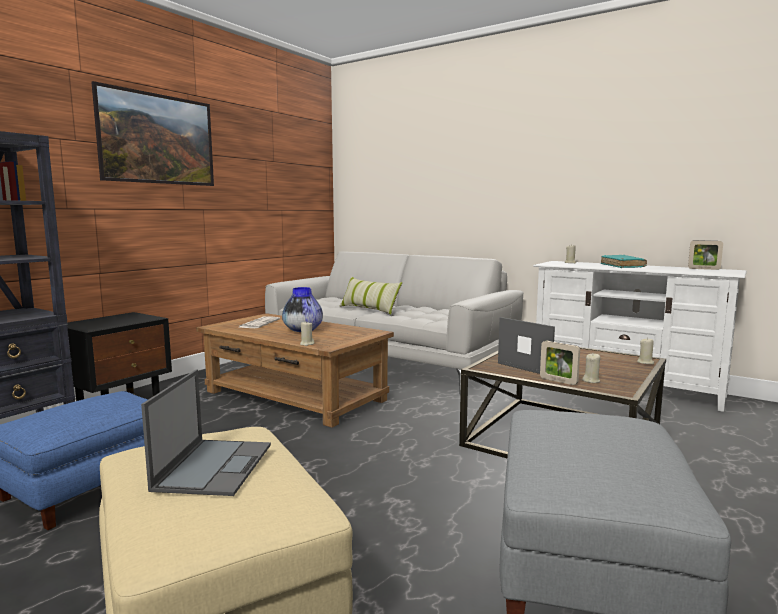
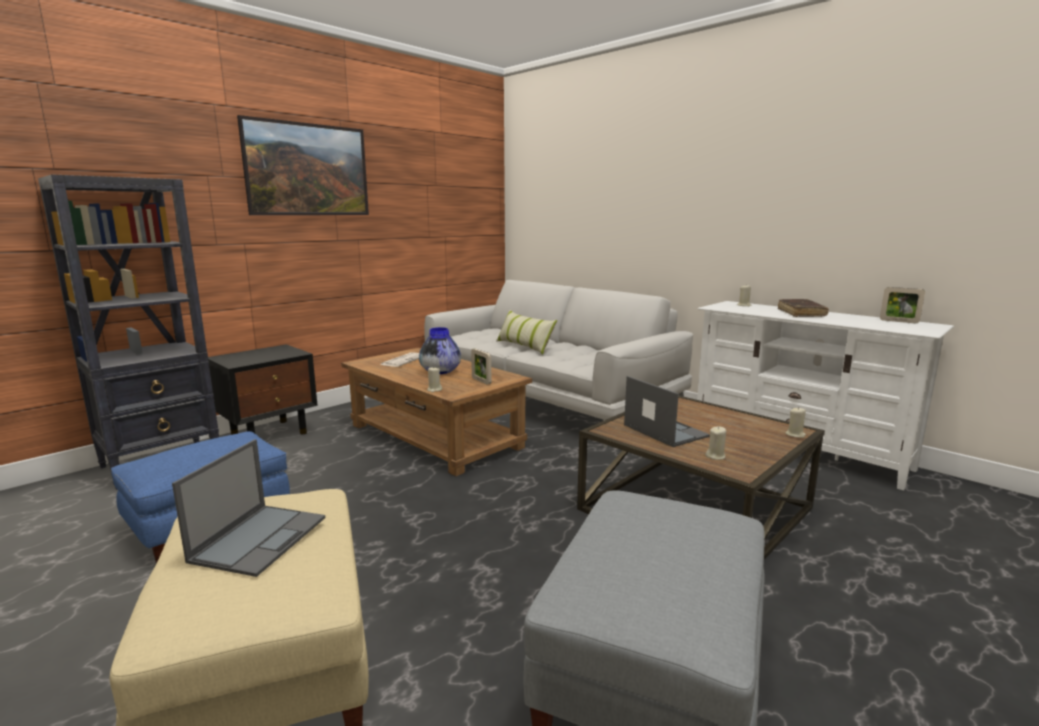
camera: 10 degrees right, 5 degrees up
(558, 381) = (677, 454): picture frame -> picture frame (481, 381)
(622, 266) = (801, 313): turquoise book -> brown book

